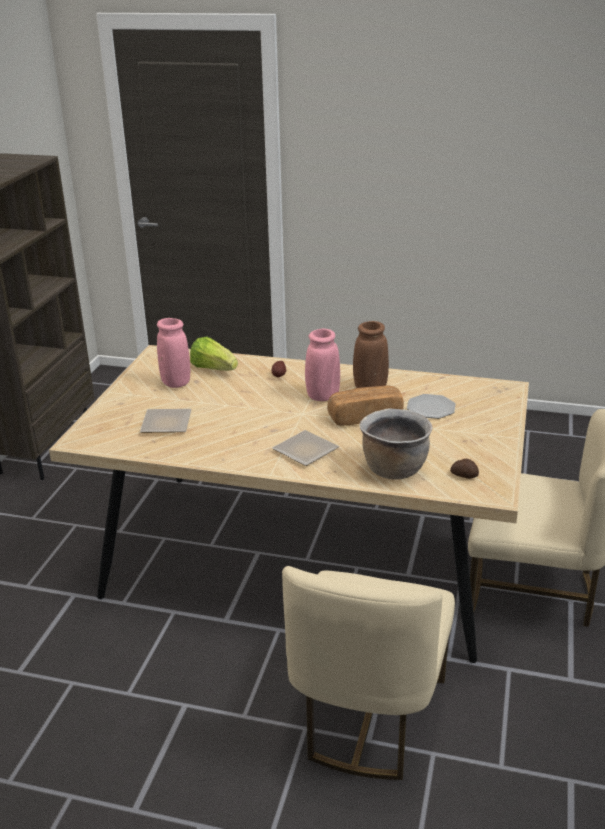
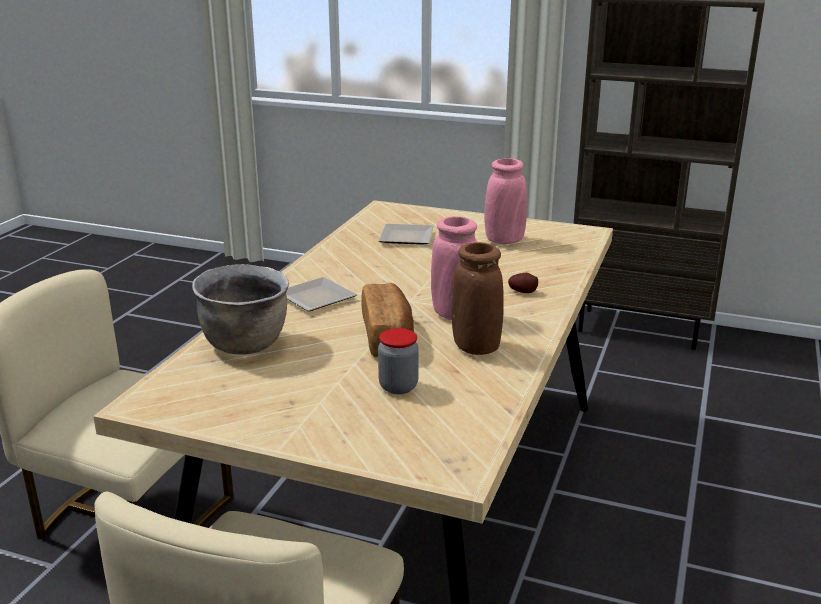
camera: 95 degrees right, 5 degrees down
(213, 369) = (542, 257): lettuce -> none
(431, 408) = (398, 386): plate -> jar
(464, 475) = (201, 388): potato -> none

